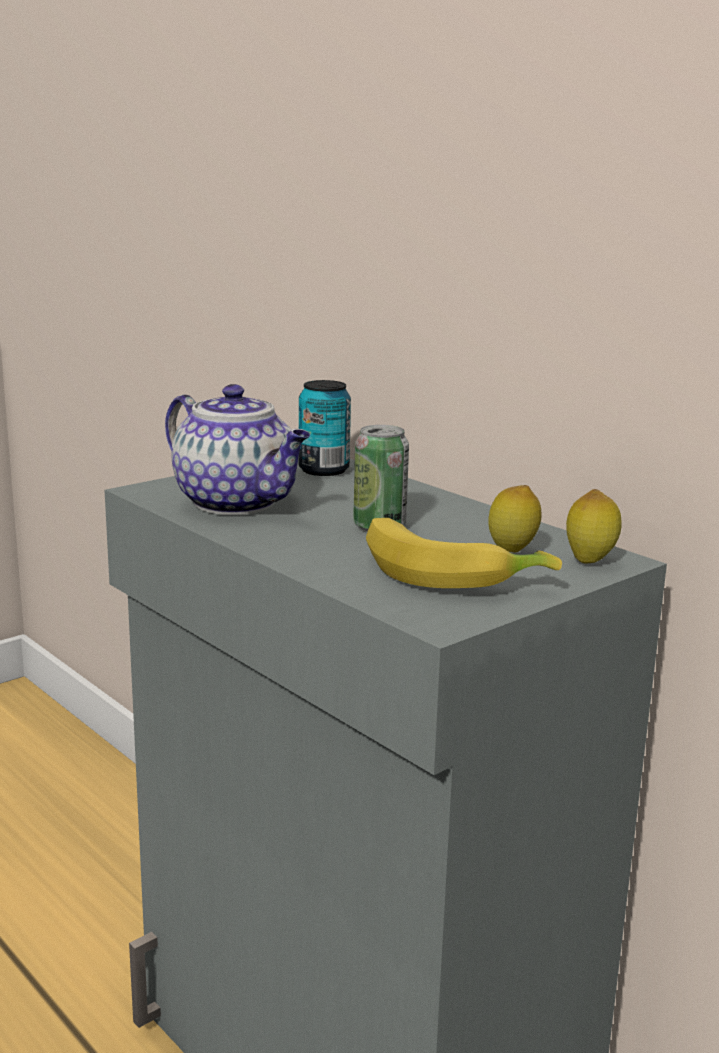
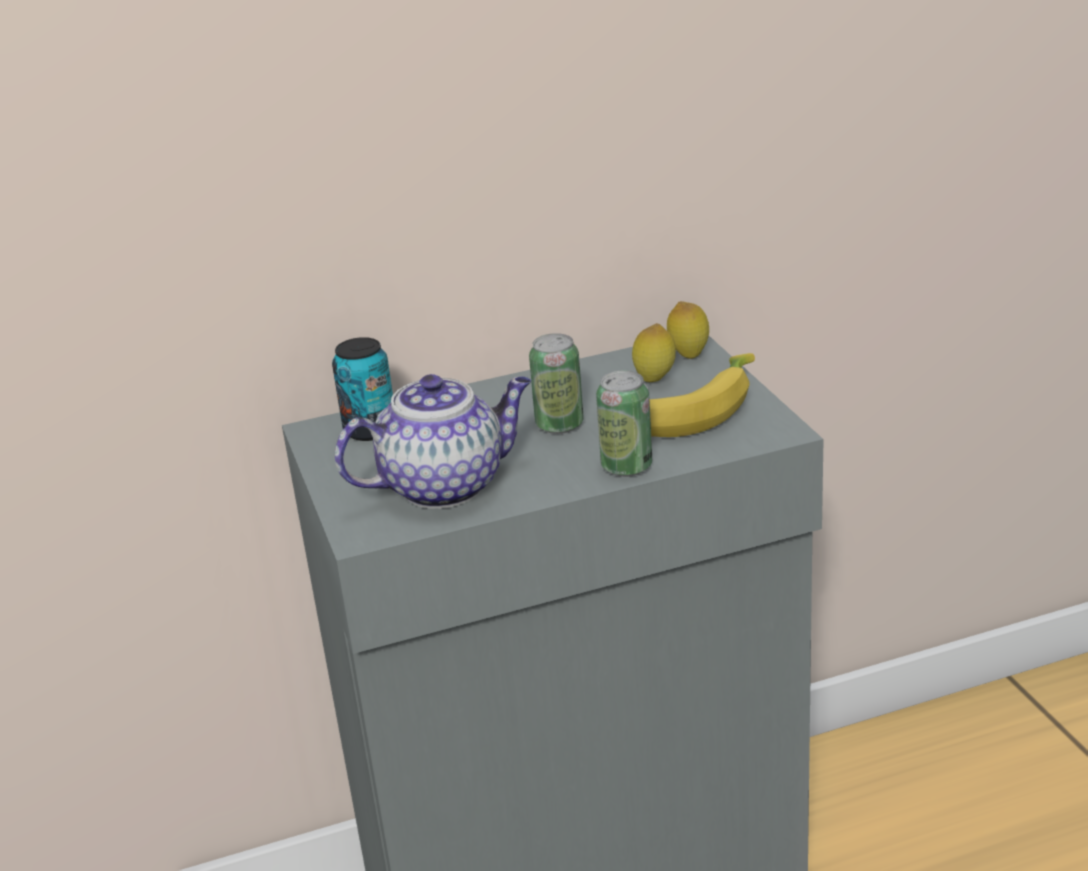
camera: 65 degrees left, 10 degrees up
(309, 561) = (626, 466): none -> can

